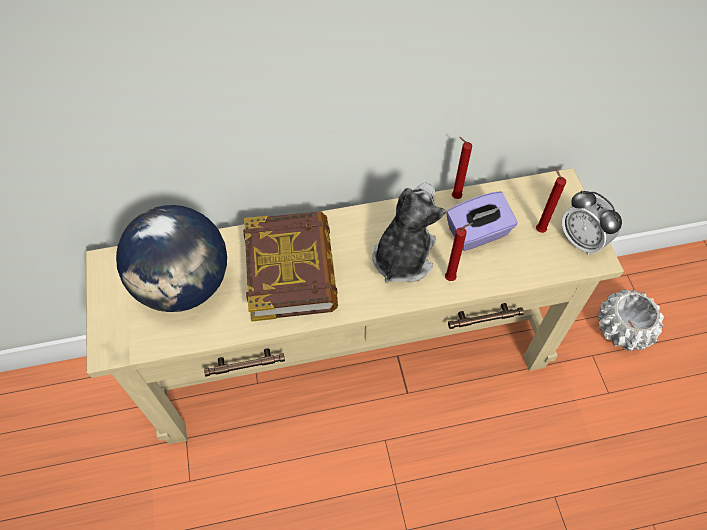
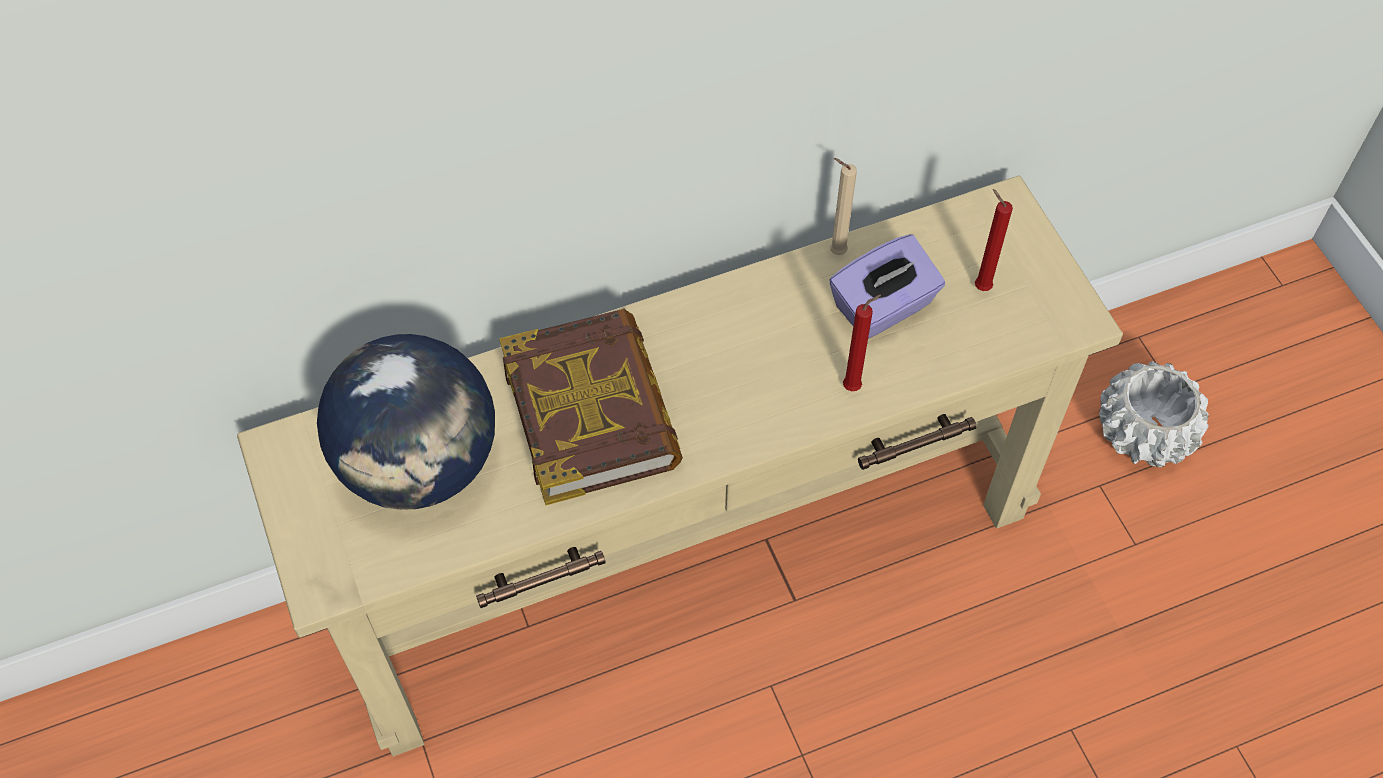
camera: 10 degrees left, 0 degrees up
(403, 257) = (769, 364): plush toy -> none
(454, 197) = (835, 252): red candle -> beige candle
(581, 240) = (1050, 295): alarm clock -> none

